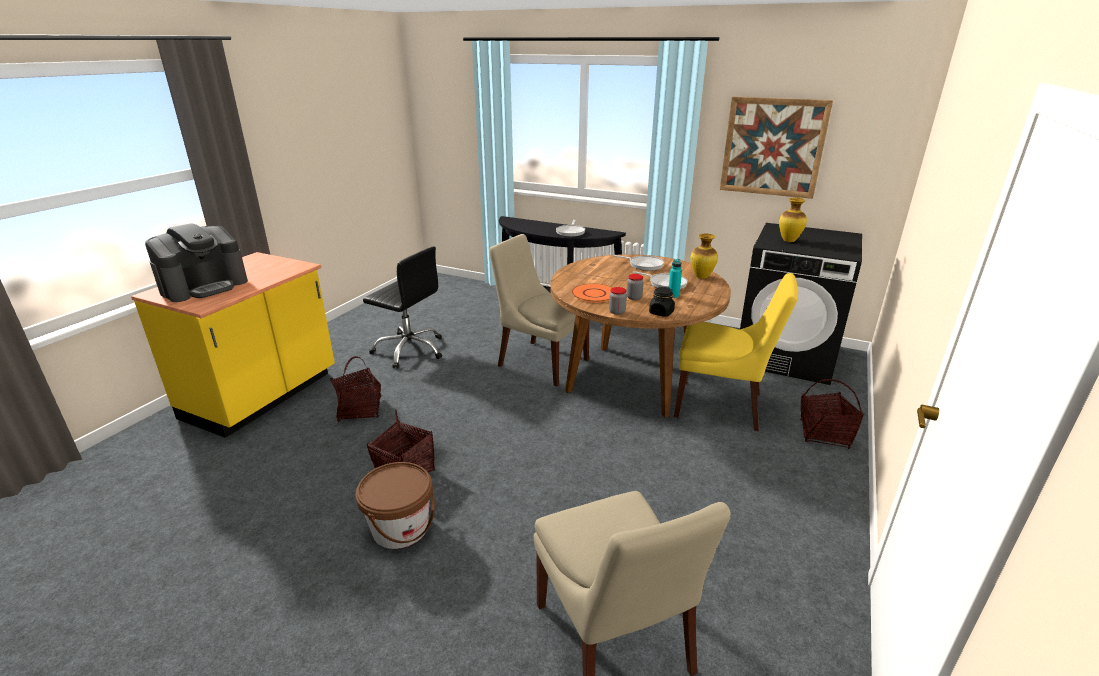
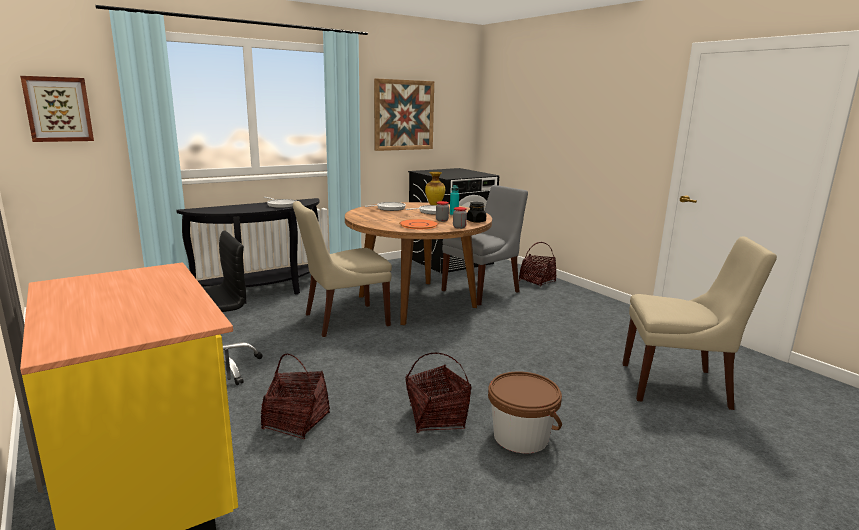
camera: 60 degrees left, 10 degrees down
(204, 286) = (115, 317): coffee machine -> none
(446, 123) = (58, 109): none -> picture
(722, 406) = (482, 291): yellow chair -> grey chair
(789, 241) = (448, 174): vase -> none

